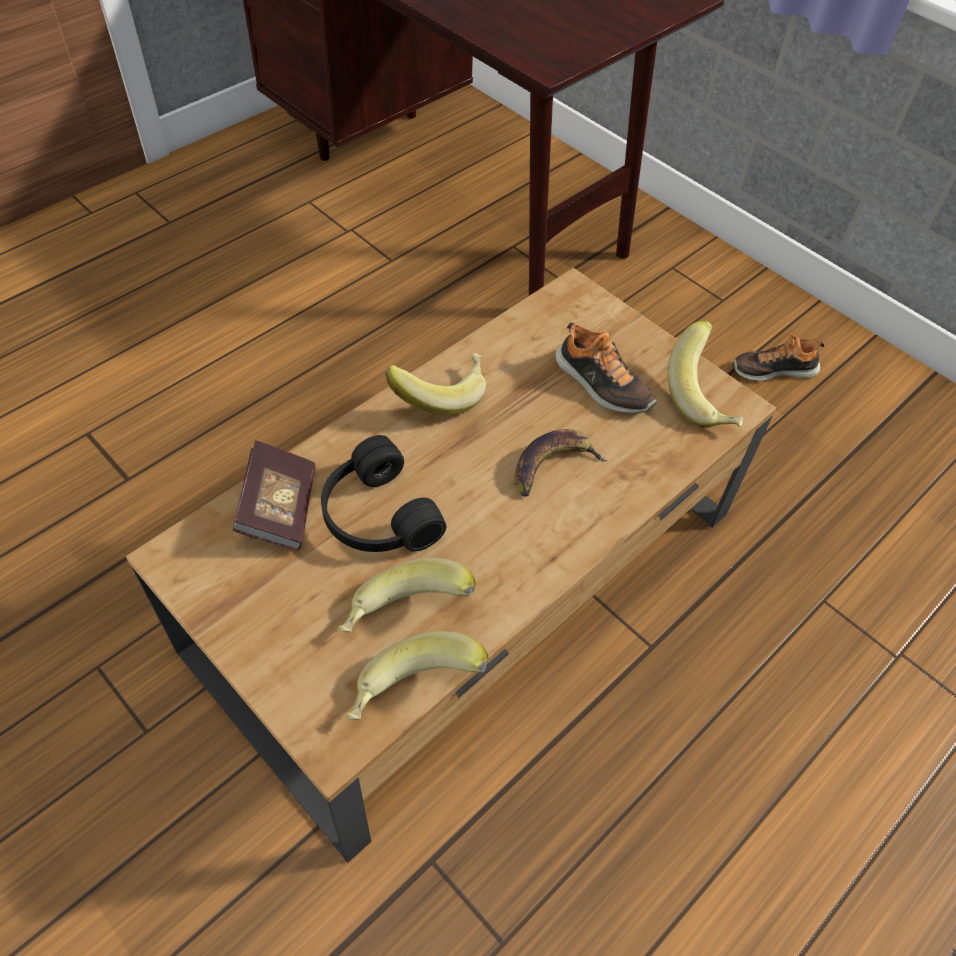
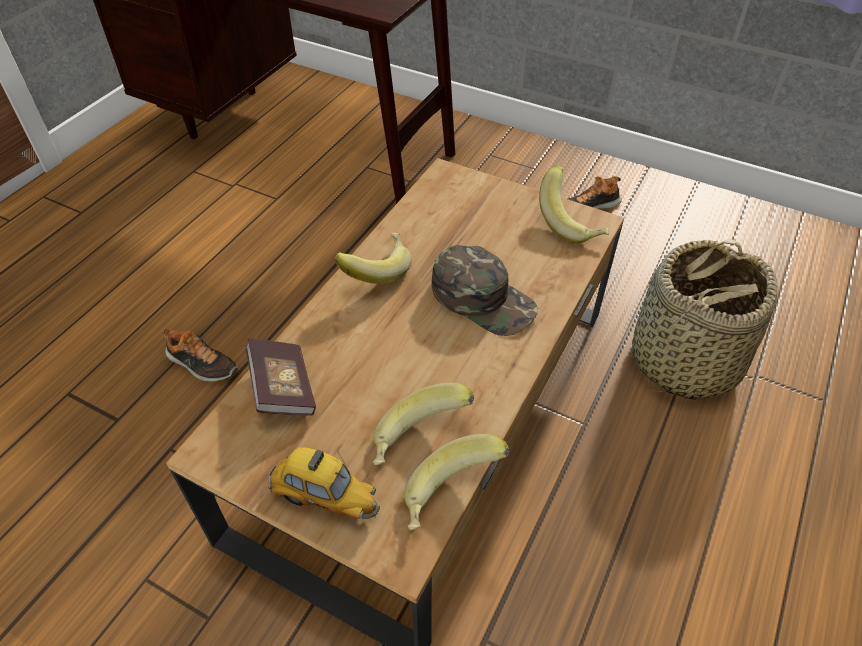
camera: 15 degrees left, 5 degrees down
(276, 650) = (325, 497): none -> toy car
(375, 516) = (363, 372): black headphones -> none
(552, 465) = (483, 298): banana -> green cap
(601, 384) = (494, 233): shoe -> shoe (201, 364)
(810, 605) = (682, 361): none -> basket

